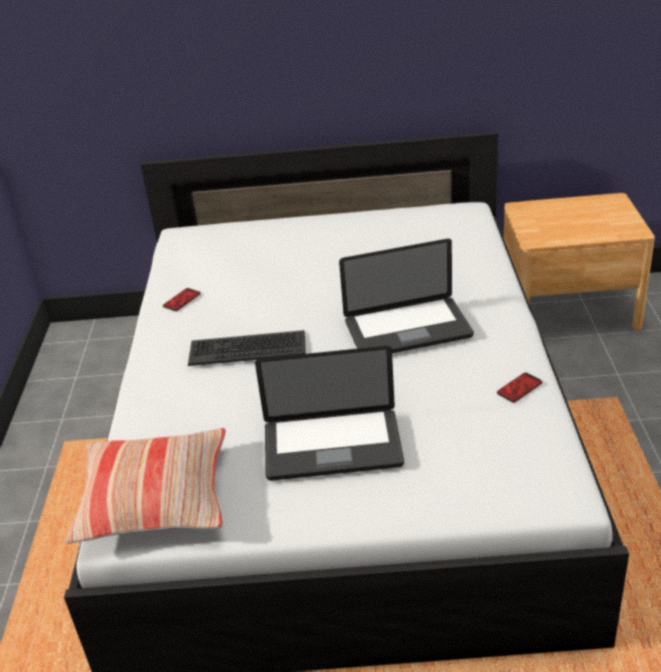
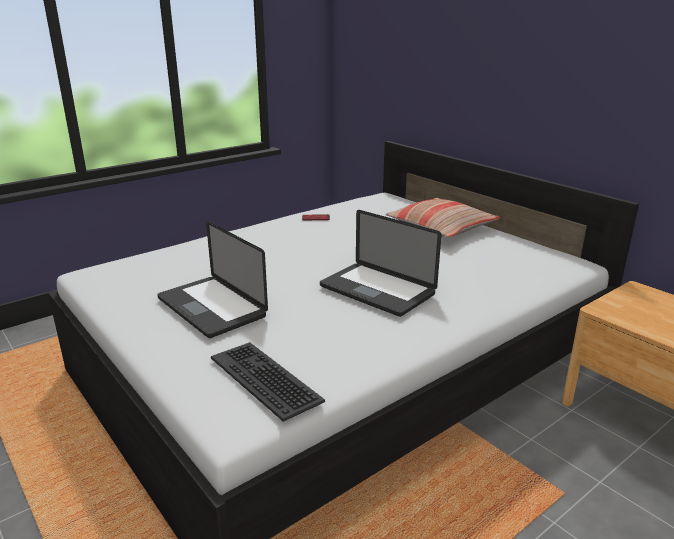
camera: 50 degrees right, 10 degrees down
(155, 498) = (120, 274): pillow -> pillow (441, 228)
(247, 348) = (288, 249): keyboard -> keyboard (266, 379)
(519, 388) = (358, 359): phone -> none

